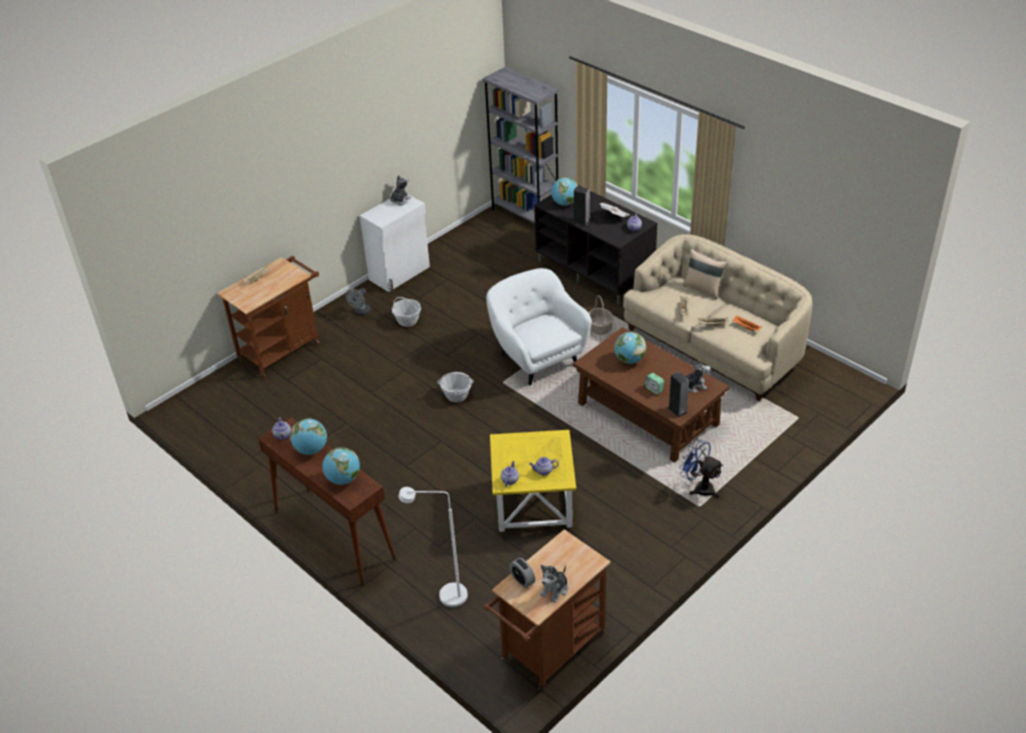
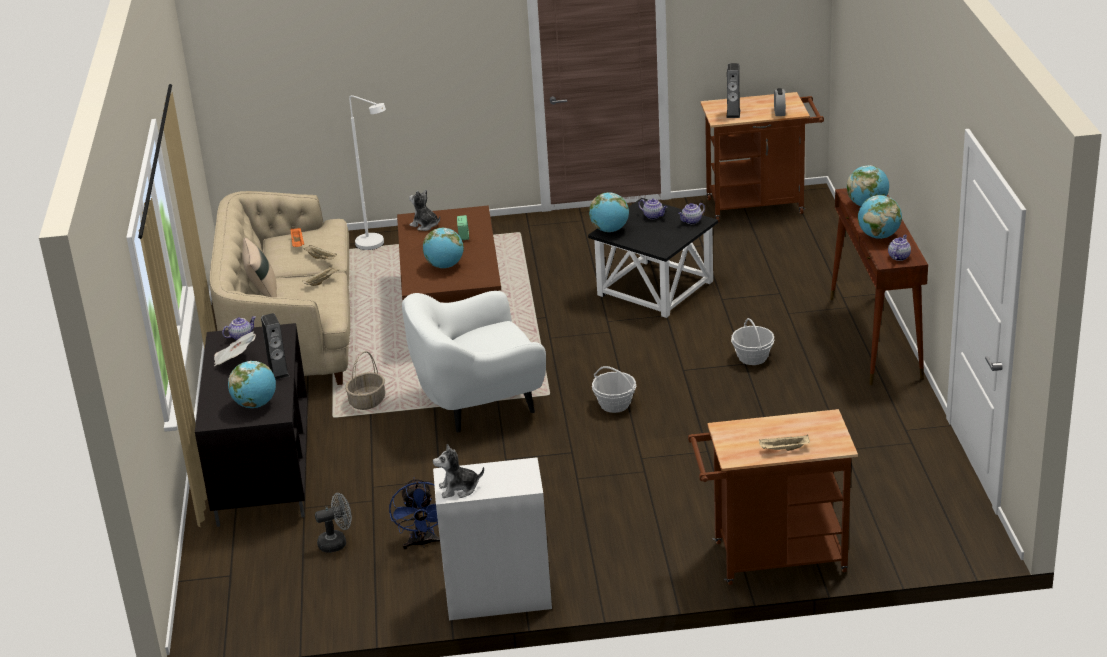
camera: 140 degrees left, 10 degrees down
(360, 313) = (617, 560): grey fan -> grey fan (337, 542)
(407, 320) = (568, 518): basket -> basket (752, 357)
(445, 597) = (811, 260): white floor lamp -> white floor lamp (376, 245)
(525, 215) = (211, 600): grey bookcase -> none
(532, 503) = (657, 288): yellow side table -> black side table
(537, 358) = (478, 402): white armchair -> white armchair turned 60 degrees clockwise
(555, 589) = (761, 101): plush toy -> none
(558, 441) = (610, 230): none -> globe
(677, 410) = (471, 215): speaker -> speaker (733, 113)
(699, 487) = (499, 243): blue fan -> blue fan (423, 543)

